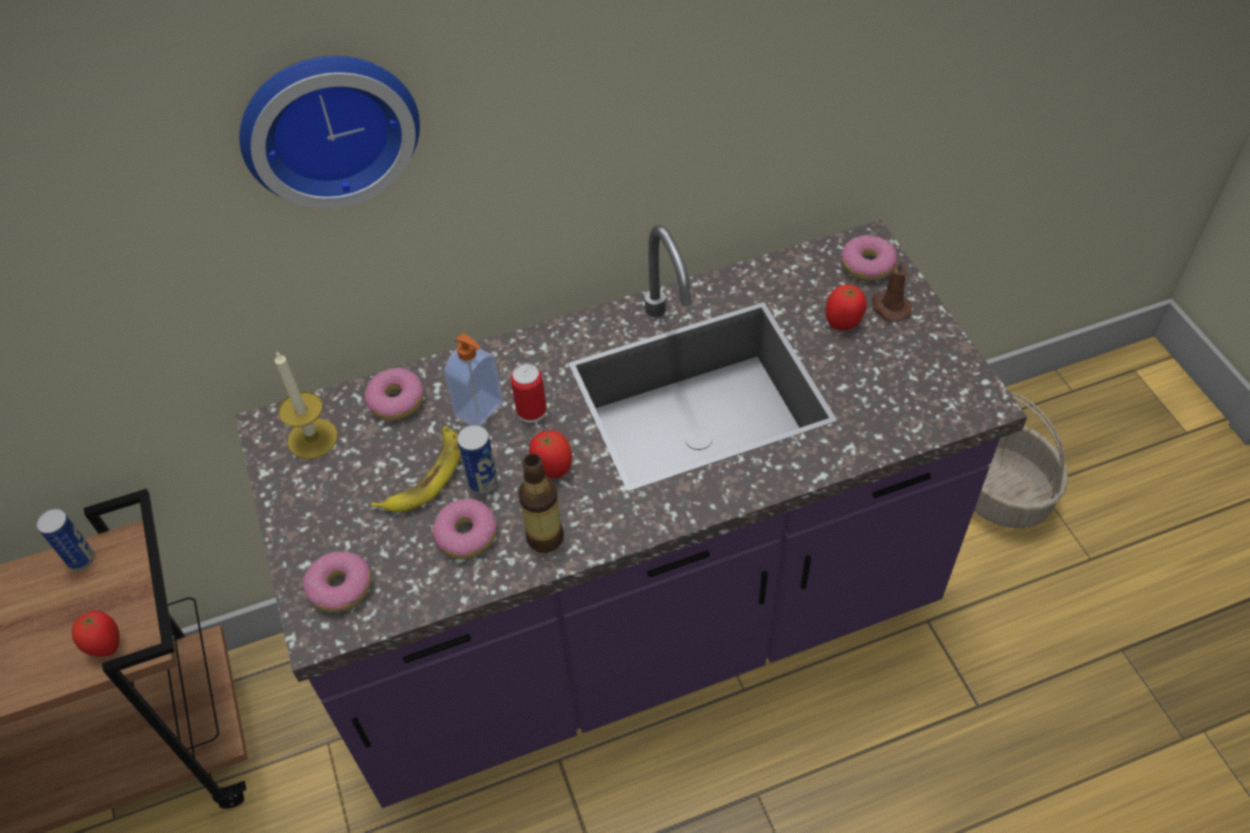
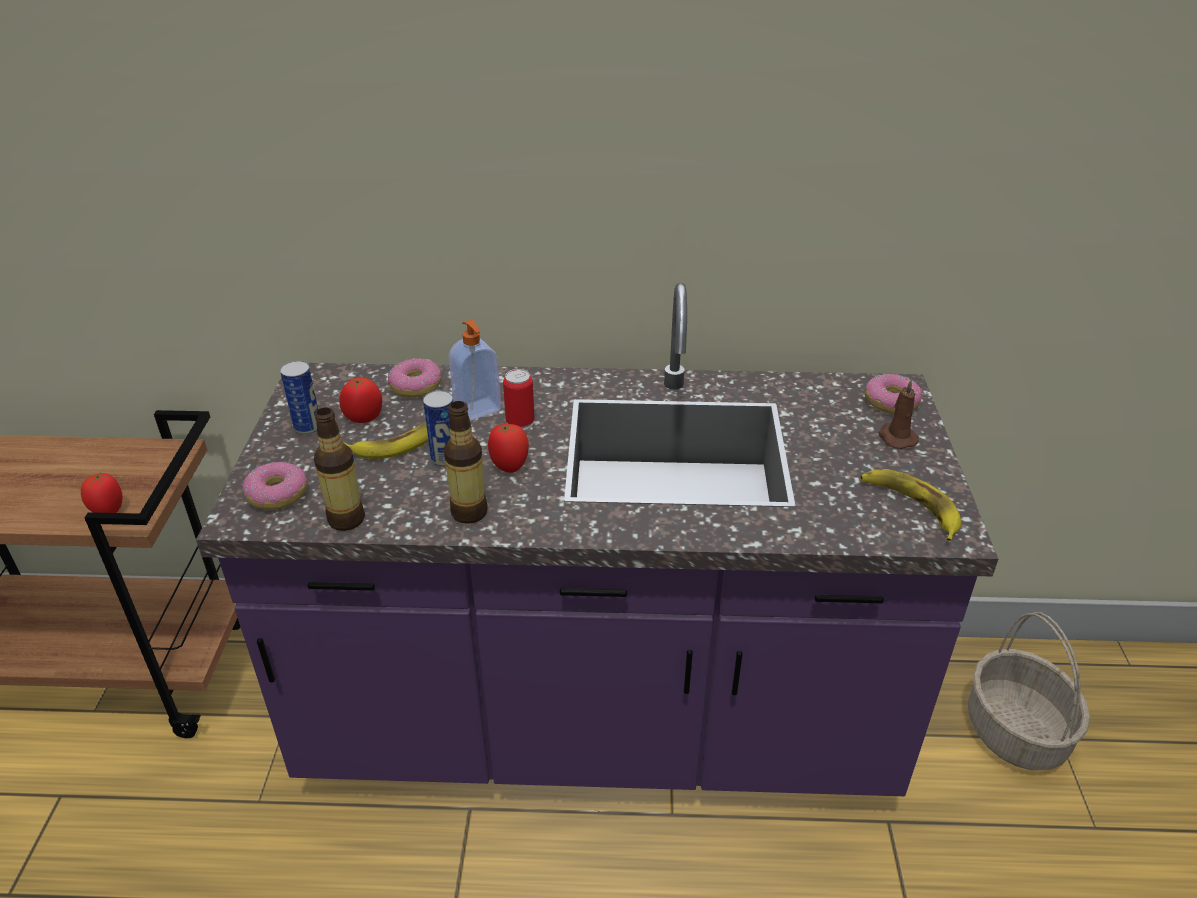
camera: 20 degrees right, 15 degrees down
(81, 559) = (136, 450): can -> can (307, 427)
(312, 438) = (333, 392): candle -> none
(328, 124) = (407, 98): wall clock -> none
(430, 590) = (346, 519): none -> bottle
(466, 534) = (404, 490): donut -> none
(843, 322) = (844, 436): tomato -> tomato (364, 418)
(935, 384) = (911, 506): none -> banana

